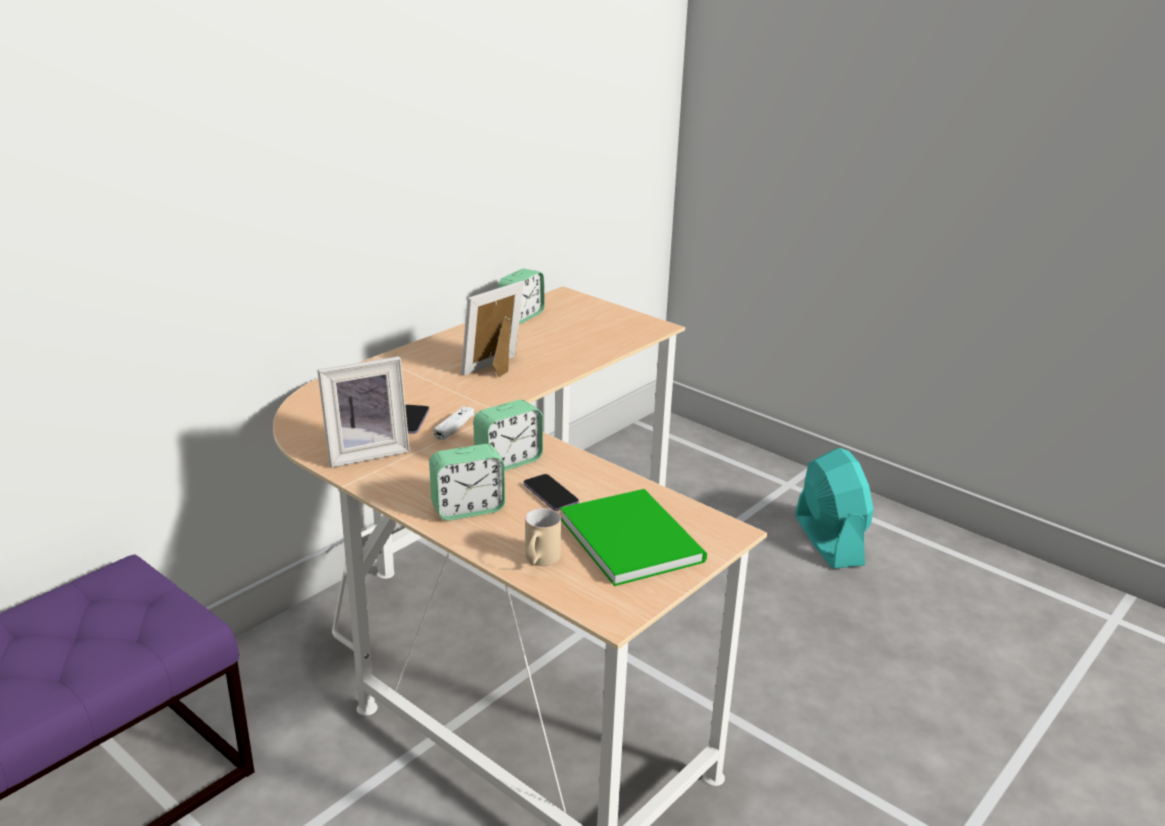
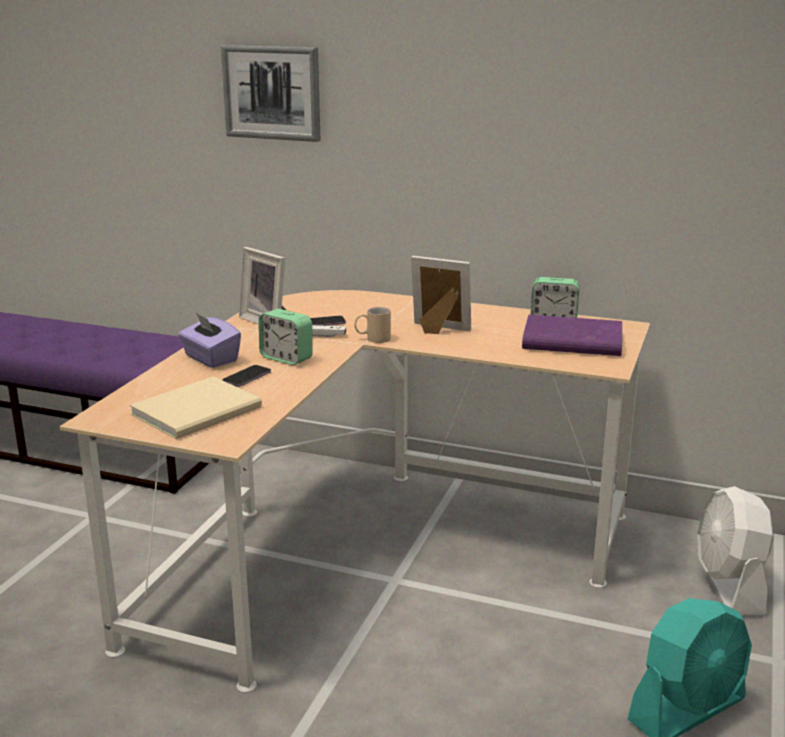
camera: 70 degrees right, 5 degrees down
(153, 149) = (272, 92): none -> picture
(468, 509) = (210, 359): alarm clock -> purple tissue box
(539, 561) = (152, 388): beige mug -> beige mug (372, 339)
(585, 324) = (571, 342): none -> purple book
(632, 536) = (201, 410): green book -> beige book
(691, 467) = (729, 585): none -> white fan

